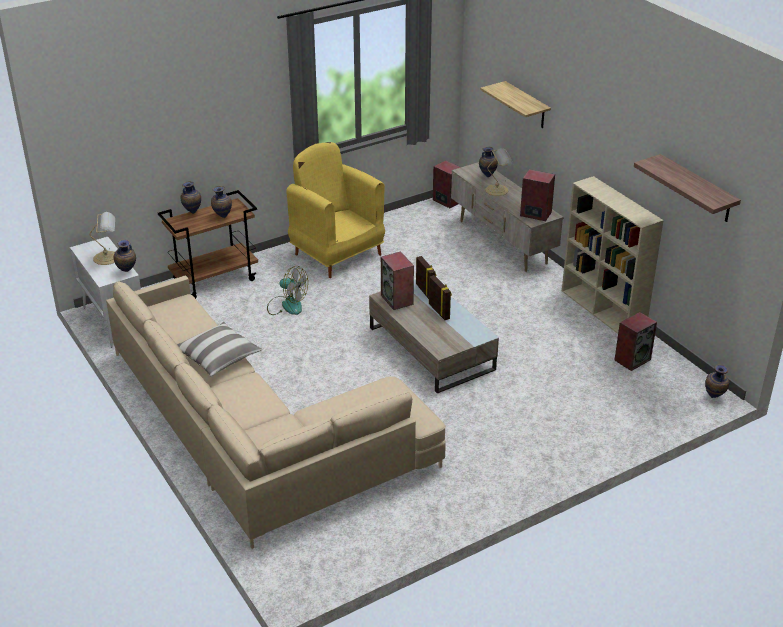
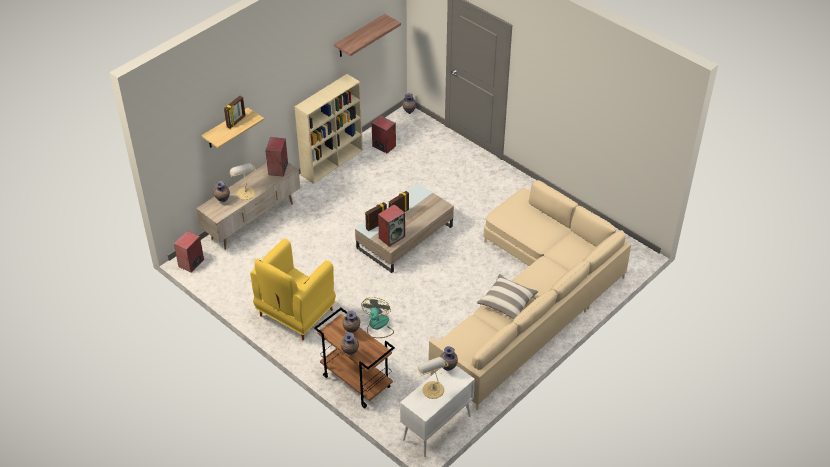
camera: 105 degrees left, 10 degrees up
(523, 99) = (236, 122): none -> picture frame

